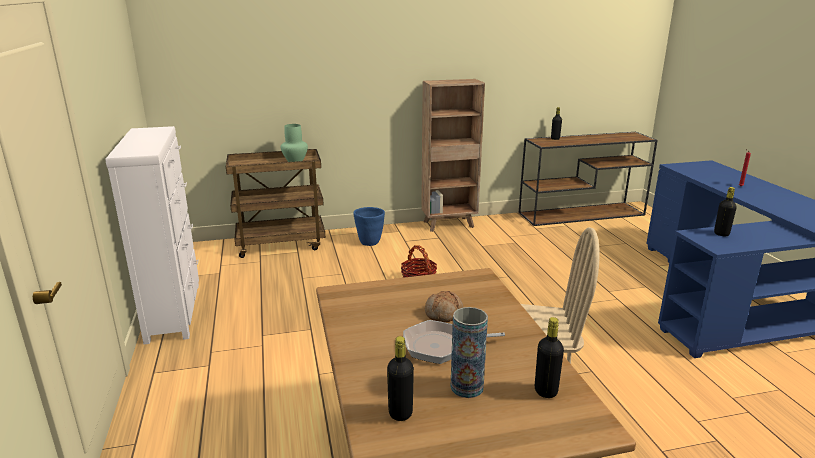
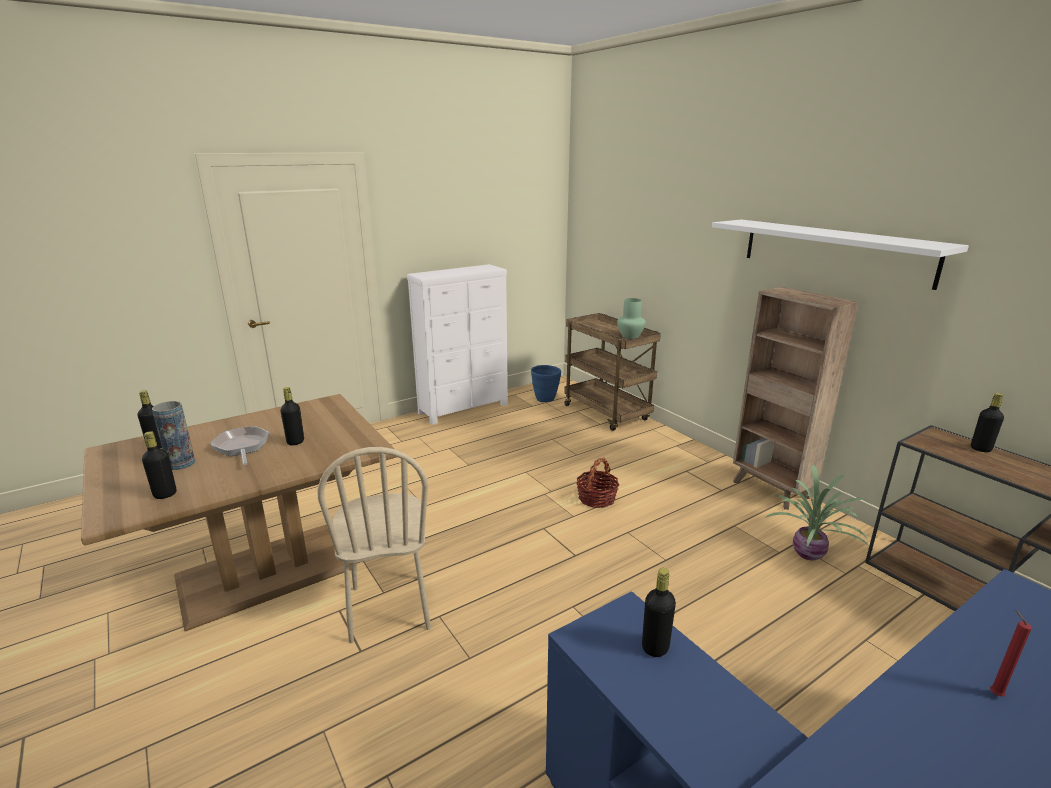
camera: 70 degrees right, 0 degrees up
(369, 242) = (659, 452): blue planter -> blue planter (545, 399)
(444, 314) = (295, 442): bread -> black bottle
(452, 49) = (834, 251): none -> white shelf
(520, 235) = (809, 554): none -> potted plant

